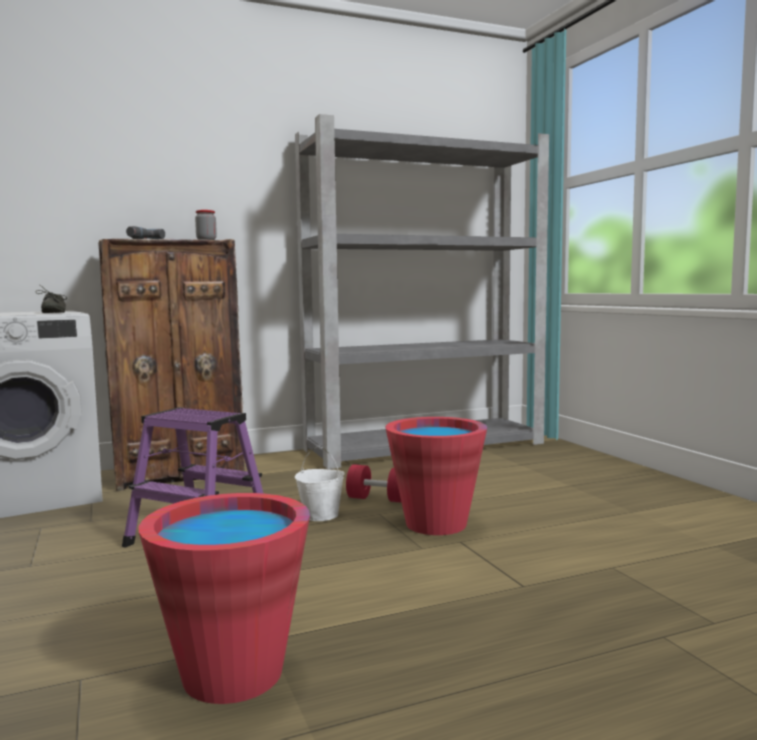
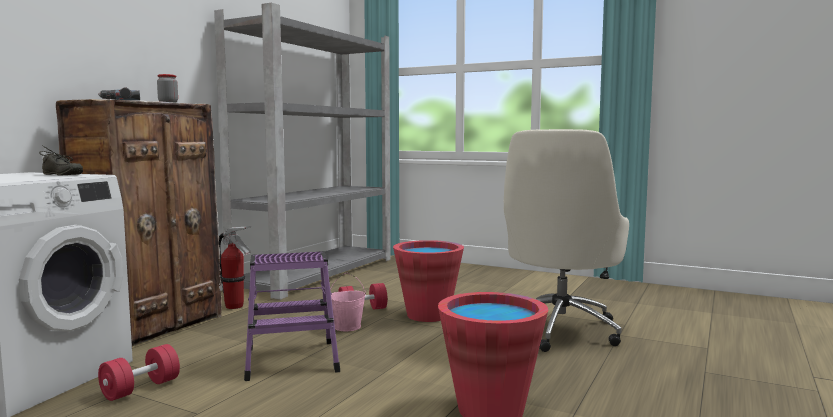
camera: 40 degrees left, 0 degrees up
(52, 529) = (141, 388): none -> red dumbbell
(275, 468) = (235, 306): none -> fire extinguisher
(321, 515) = (347, 327): white bucket -> pink bucket
(570, 598) = (560, 331): none -> beige office chair

